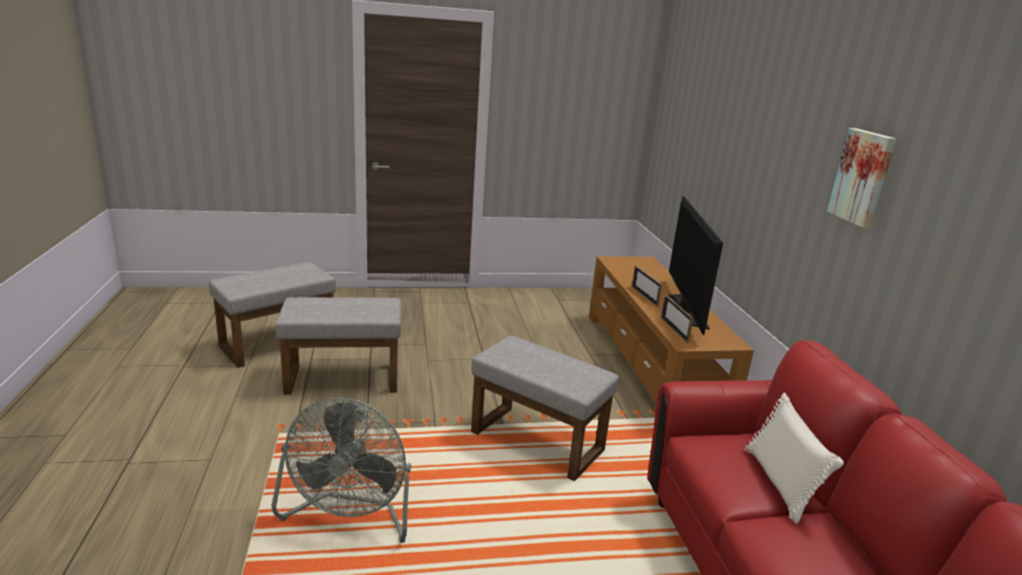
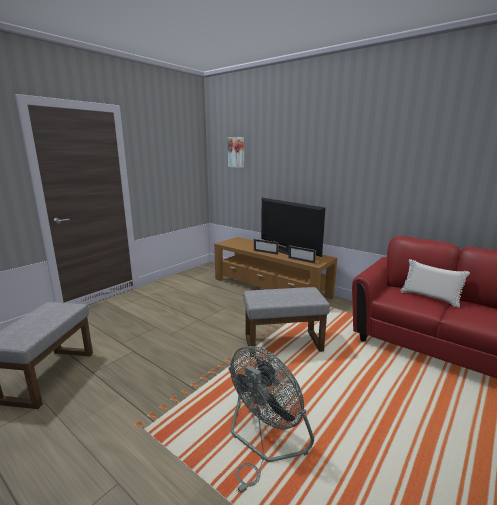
camera: 40 degrees left, 5 degrees down
(344, 378) = (135, 370): grey ottoman -> none
(347, 512) = (260, 441): grey fan -> grey fan turned 105 degrees counterclockwise
(863, 177) = (386, 161): picture -> picture (236, 152)

